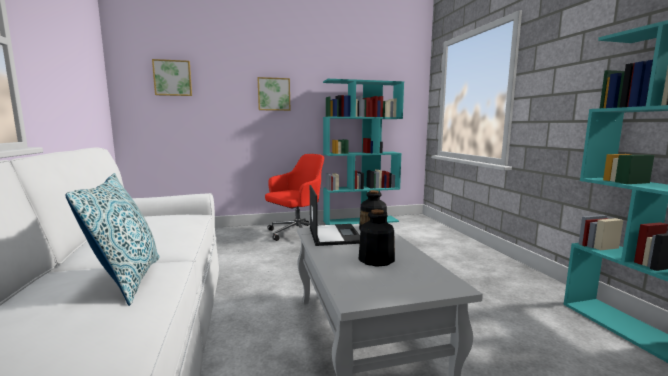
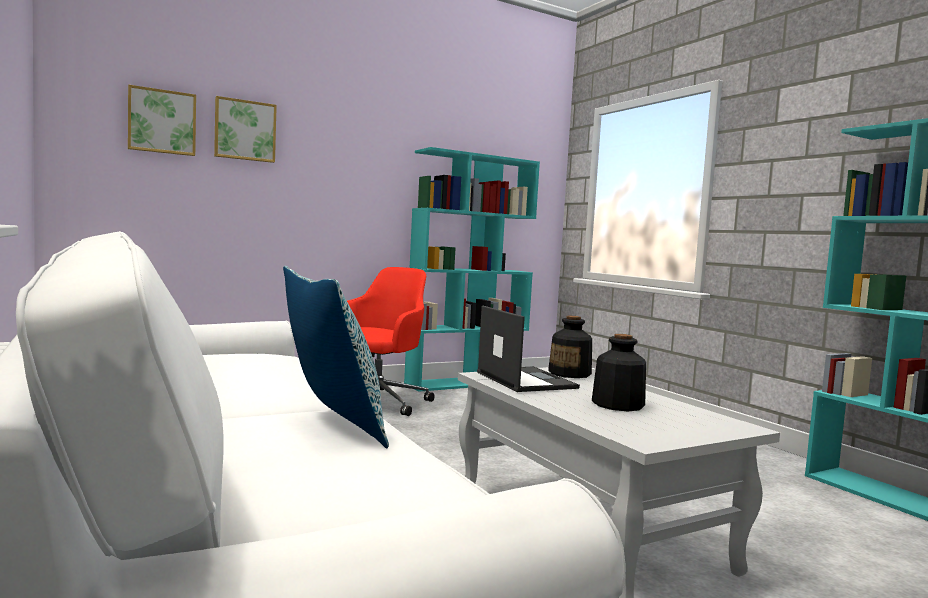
camera: 15 degrees left, 5 degrees down
(274, 94) = (335, 165): picture -> picture (245, 130)

